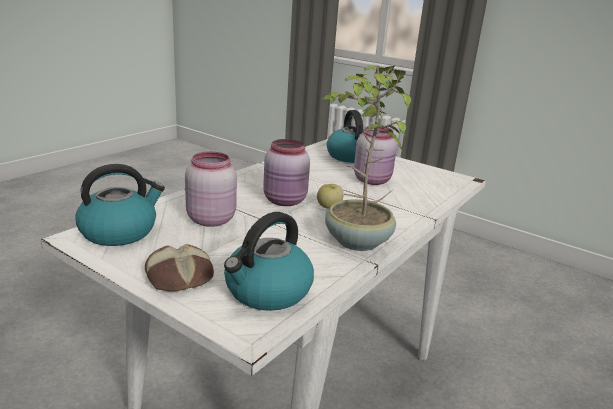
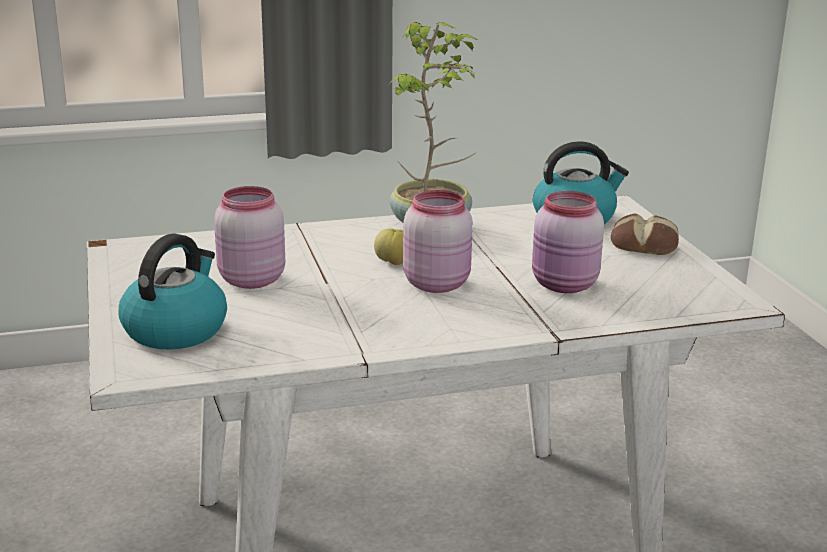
camera: 140 degrees left, 0 degrees up
(119, 231) = (687, 297): kettle -> none

